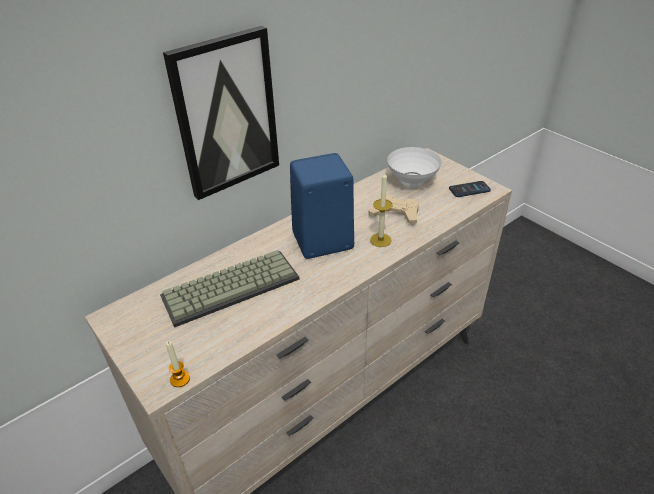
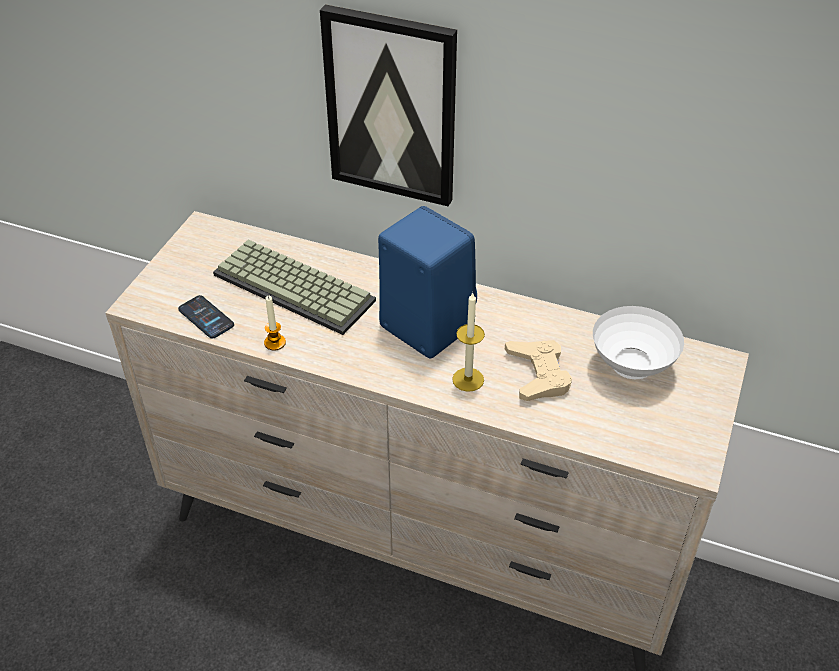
camera: 60 degrees right, 5 degrees up
(180, 379) = (152, 312): candle -> candle (275, 343)
(469, 190) = (669, 438): phone -> phone (206, 317)

